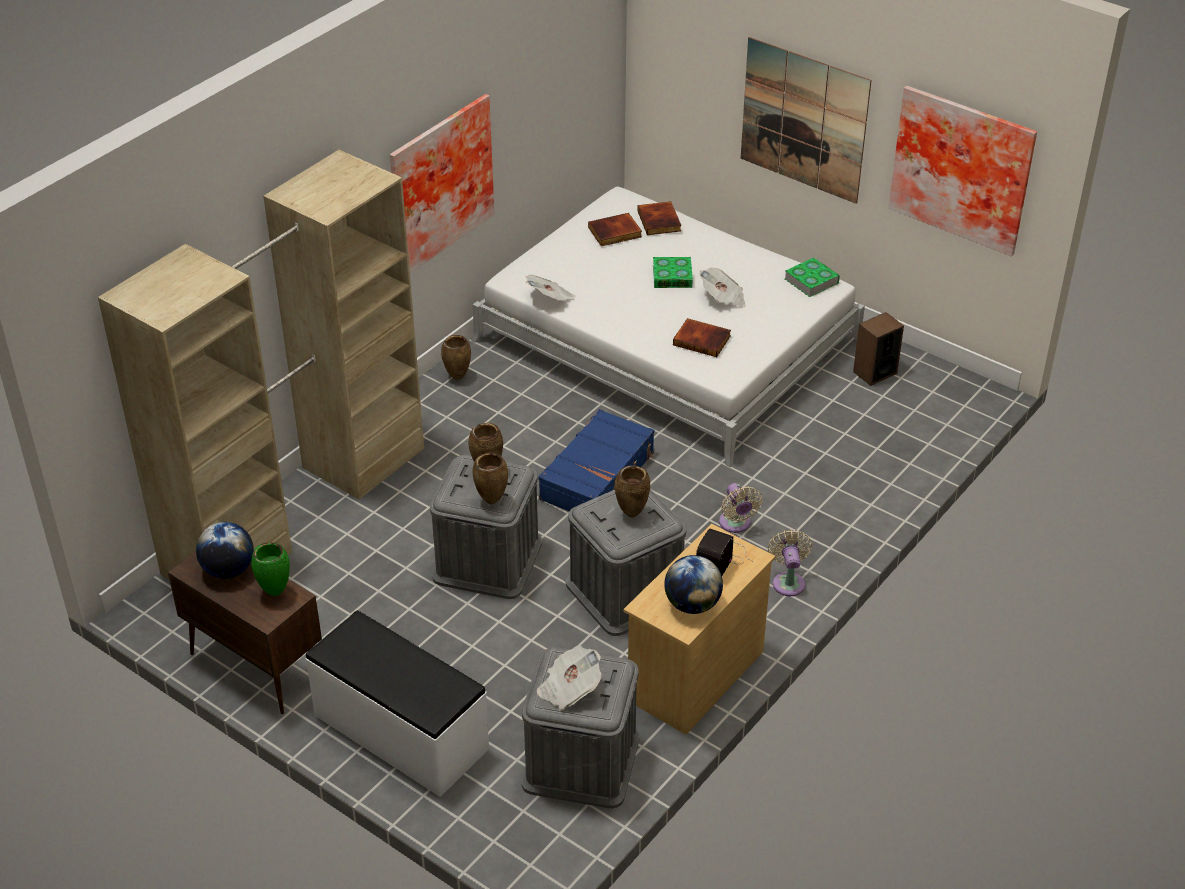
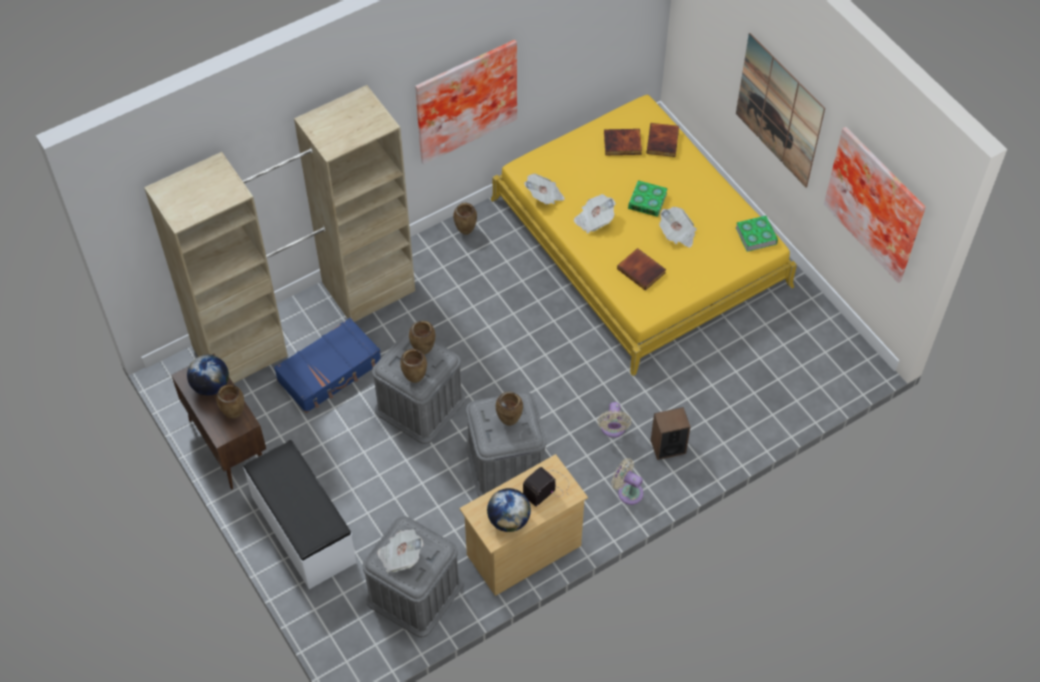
camera: 20 degrees right, 15 degrees up
(274, 593) = (234, 415): green vase -> brown vase
(598, 476) = (530, 355): blue suitcase -> blue suitcase (330, 372)
(620, 307) = (594, 220): none -> newspaper
(667, 341) = (639, 242): white bed -> yellow bed
(788, 581) = (628, 492): beige fan -> beige fan turned 75 degrees counterclockwise
(874, 372) = (788, 320): speaker -> speaker (668, 446)

